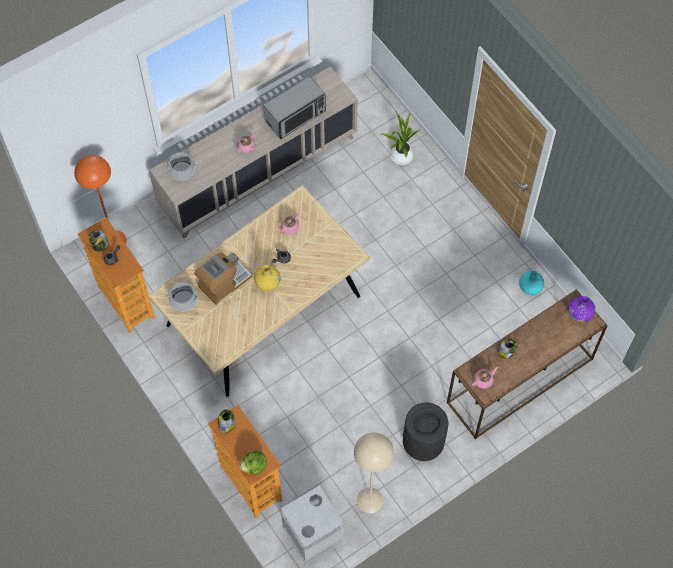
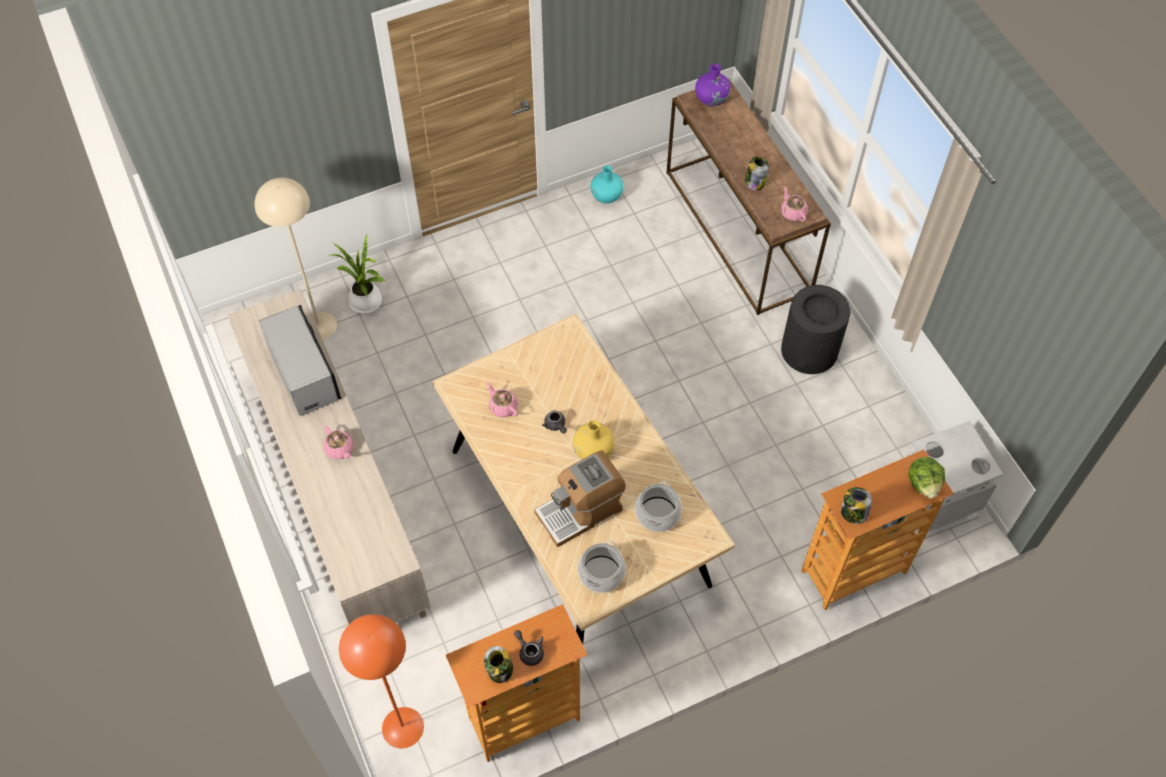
camera: 80 degrees left, 5 degrees down
(182, 170) = (356, 549): cooking pot -> cooking pot (657, 513)
(224, 282) = (580, 510): coffee machine -> coffee machine turned 90 degrees counterclockwise
(369, 500) = (889, 426): beige floor lamp -> beige floor lamp (319, 326)

